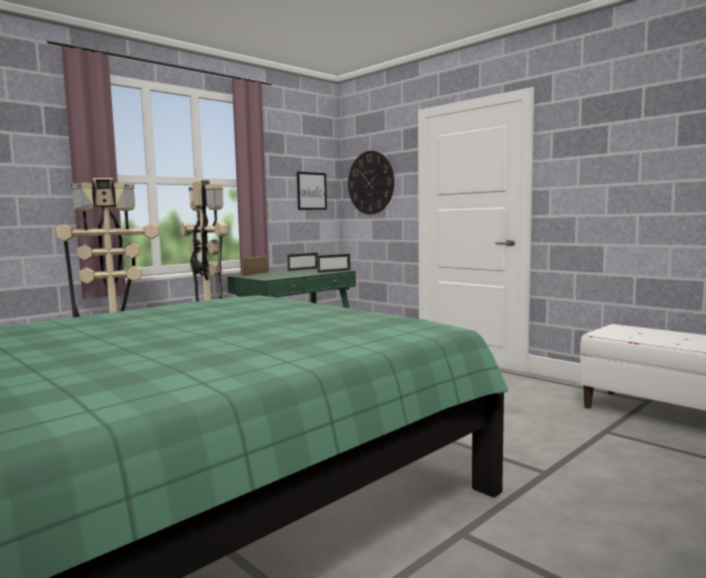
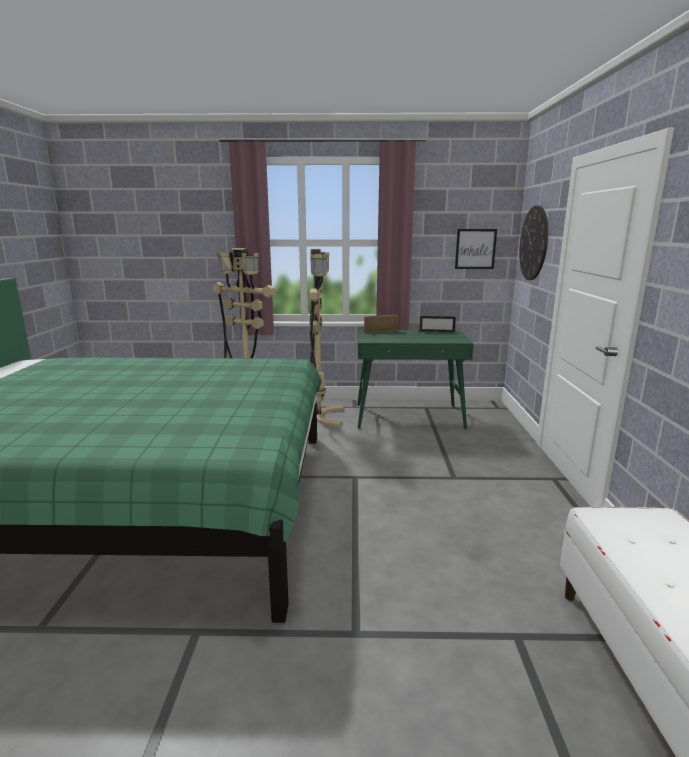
camera: 45 degrees right, 10 degrees up
(334, 271) = (449, 341): picture frame -> none

